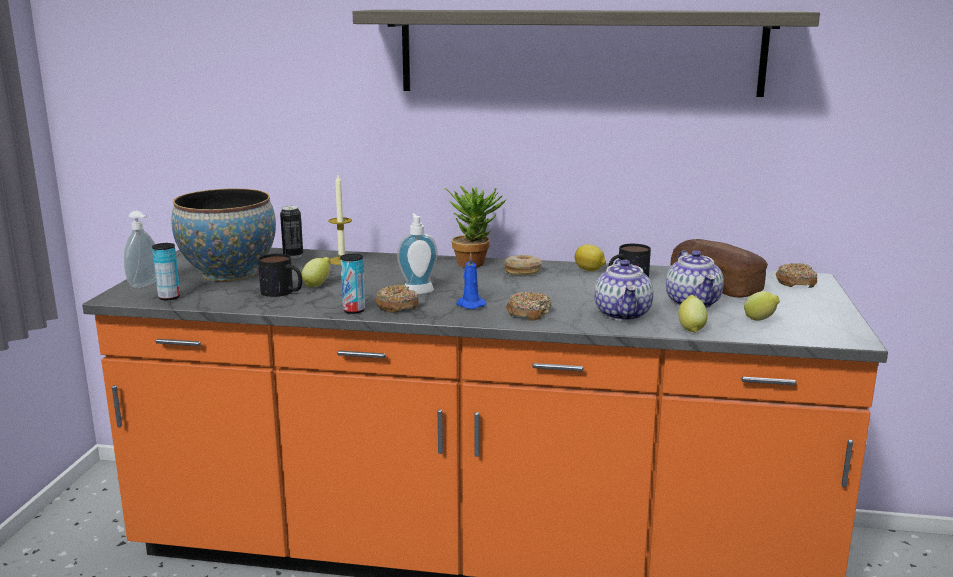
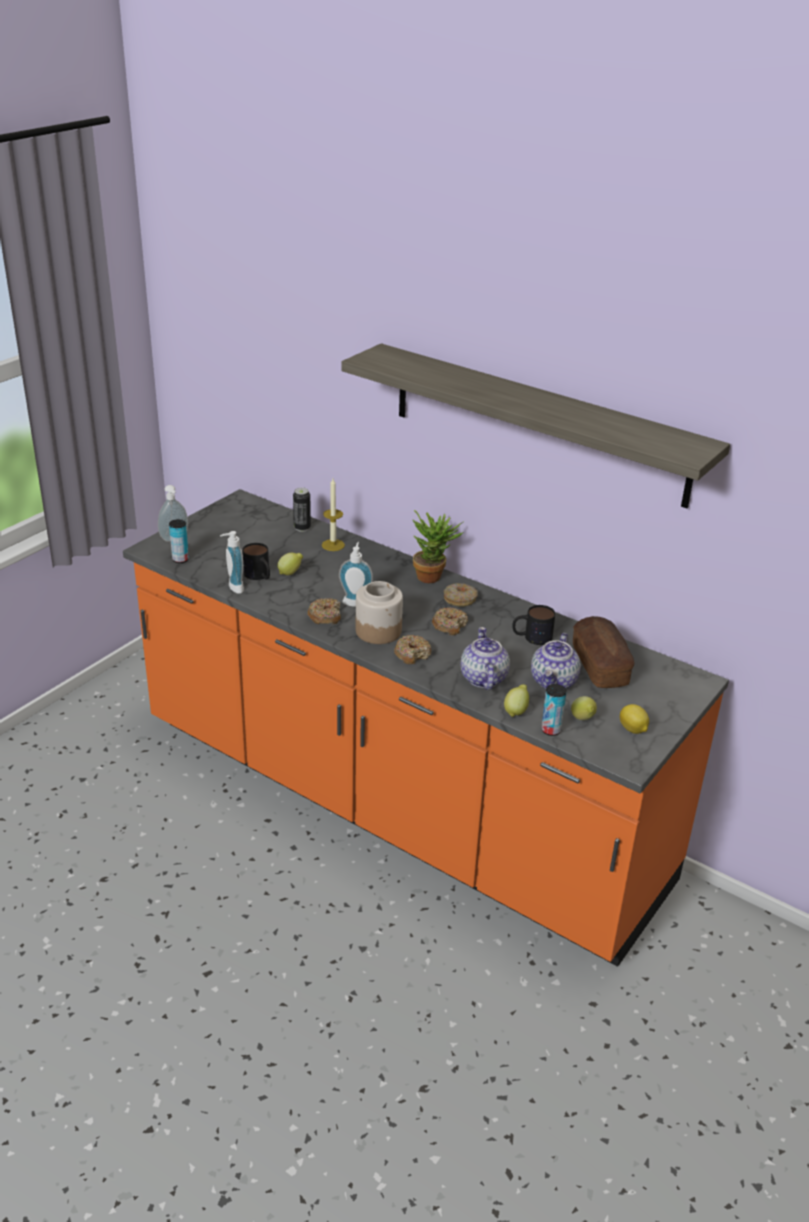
camera: 25 degrees right, 15 degrees up
(229, 273) = (239, 540): bowl -> none
(260, 306) = (233, 588): none -> soap dispenser
(354, 310) = (291, 613): can -> can (551, 730)
(469, 305) = (378, 631): blue candle -> jar
(590, 270) = (516, 614): lemon -> lemon (633, 730)
(623, 314) = (482, 678): teapot -> teapot turned 150 degrees clockwise
(795, 282) = (676, 682): donut -> donut (449, 626)

